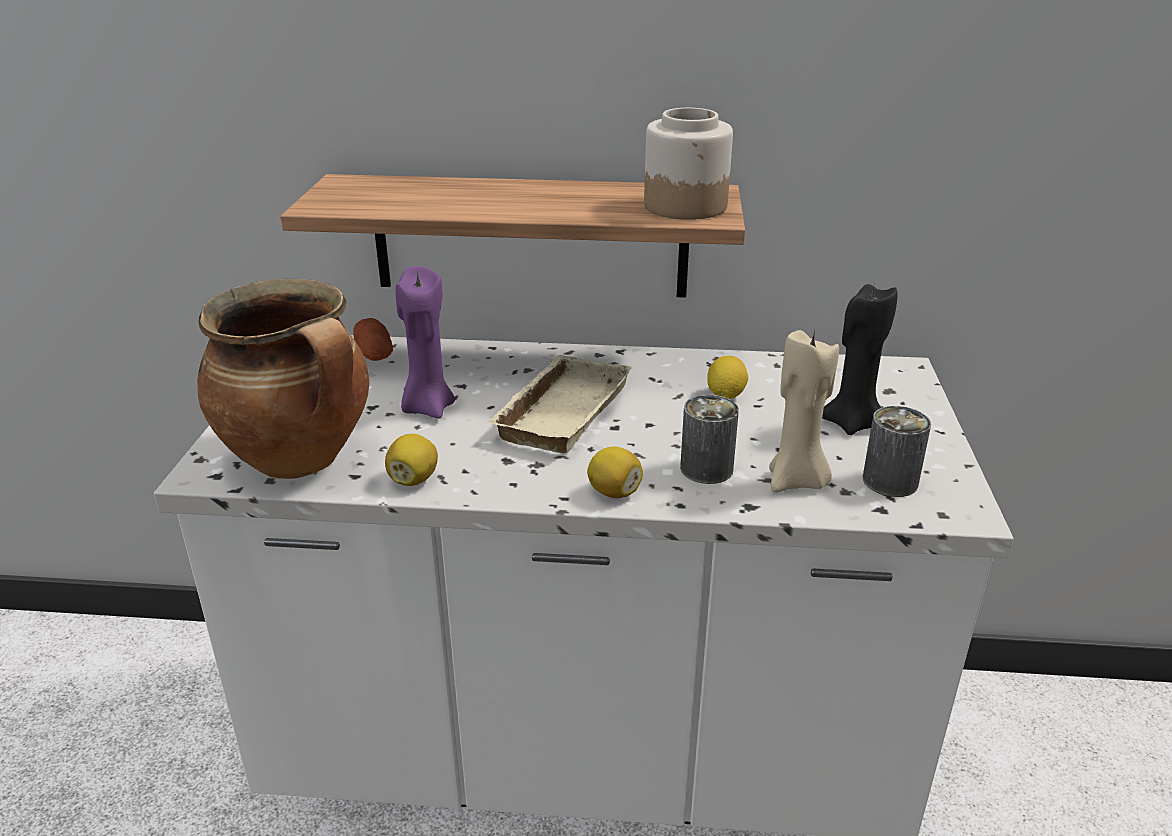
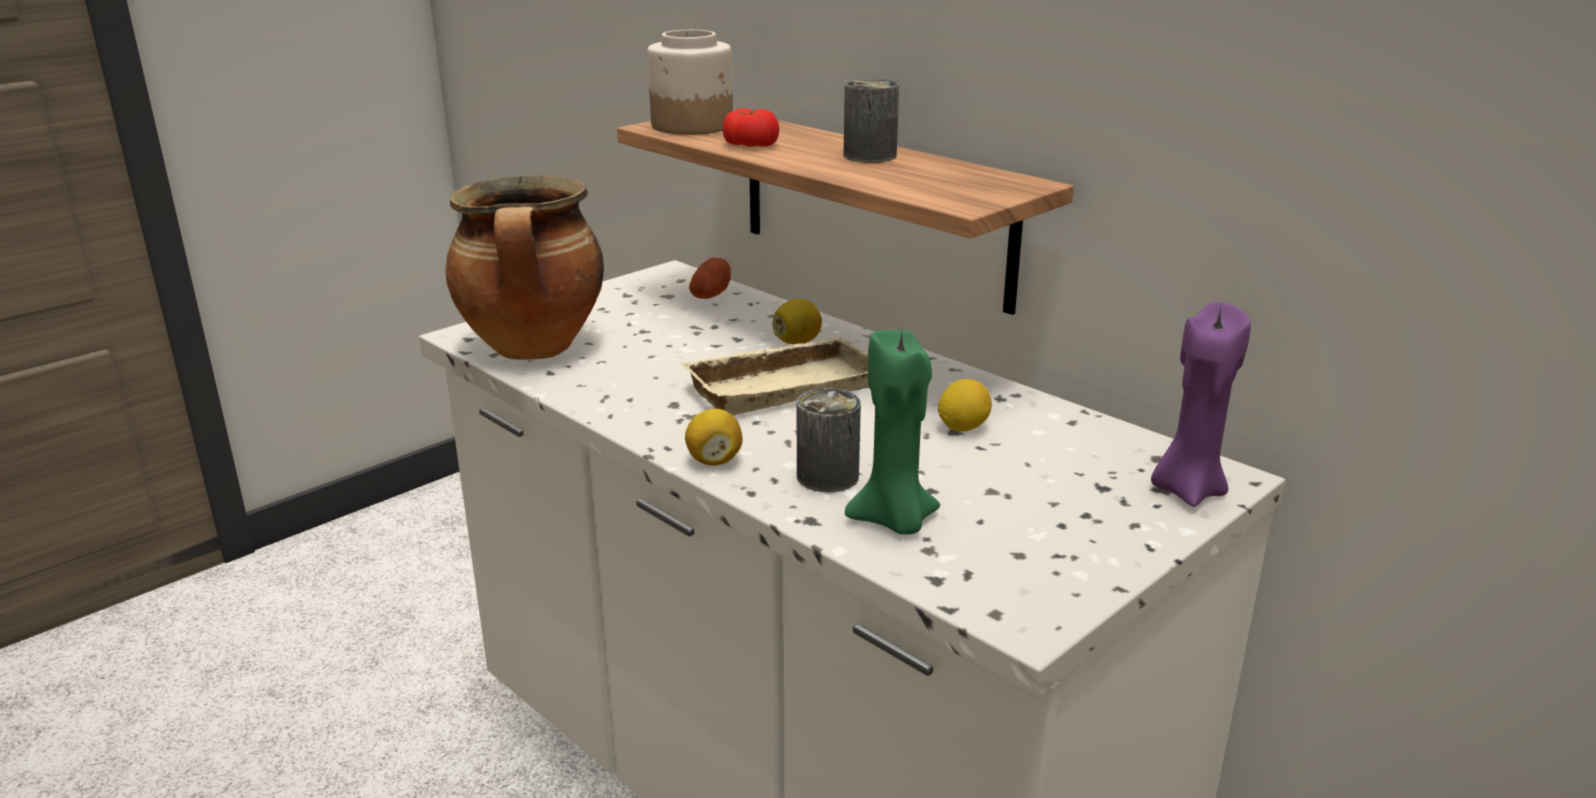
camera: 40 degrees right, 5 degrees down
(413, 479) = (584, 390): lemon -> lemon (797, 342)
(427, 408) = (682, 345): purple candle -> purple candle (1187, 490)
(445, 205) = (751, 144): none -> tomato
(686, 206) = (963, 189): jar -> jar (693, 126)
(796, 481) = (894, 521): beige candle -> green candle
(851, 423) = (1055, 499): black candle -> none
(890, 481) = (994, 562): can -> can (870, 155)

